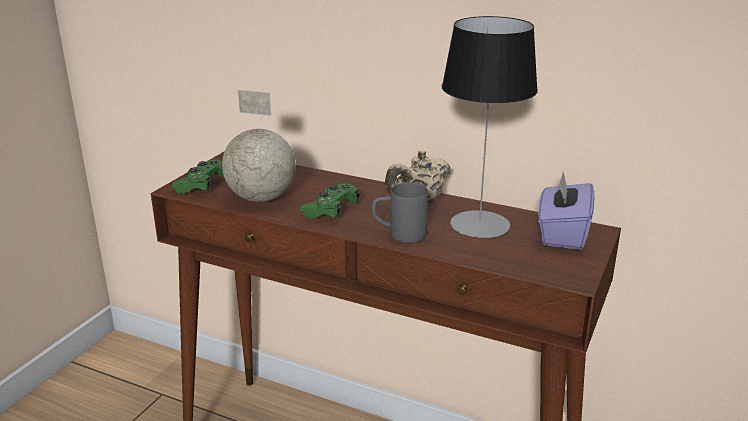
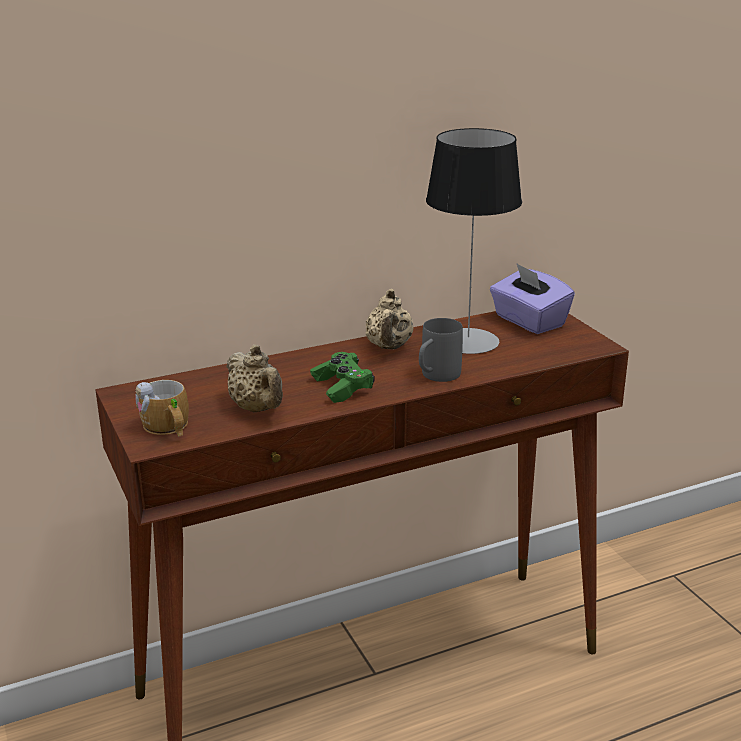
camera: 50 degrees left, 0 degrees up
(202, 185) = (168, 428): green game controller -> mug
(261, 199) = (258, 409): globe -> beige teapot

